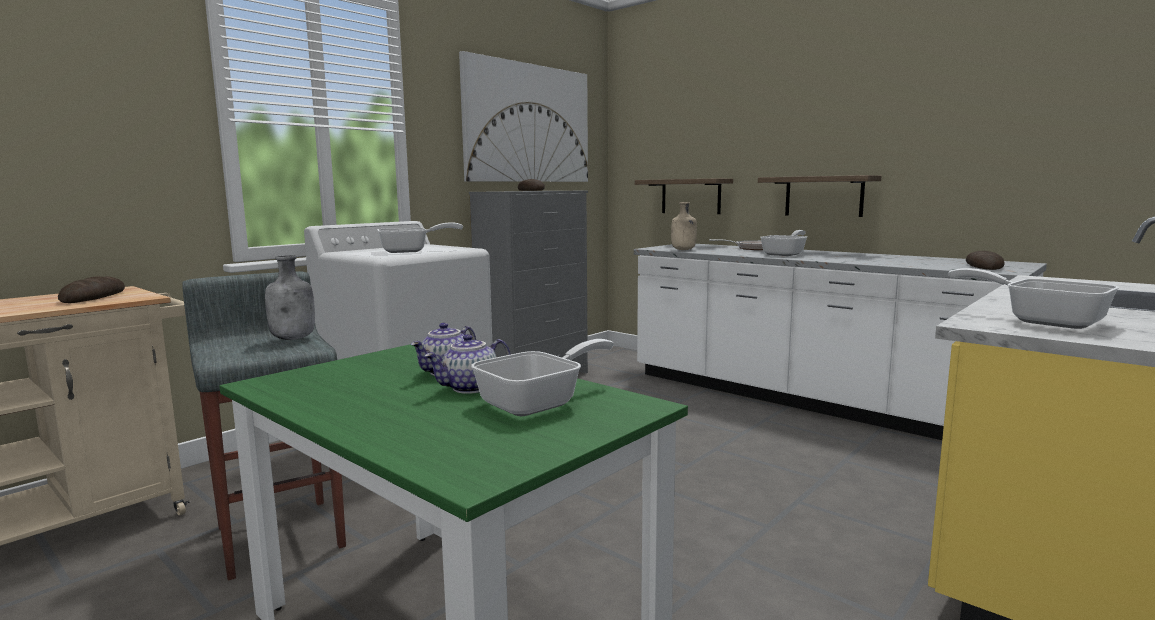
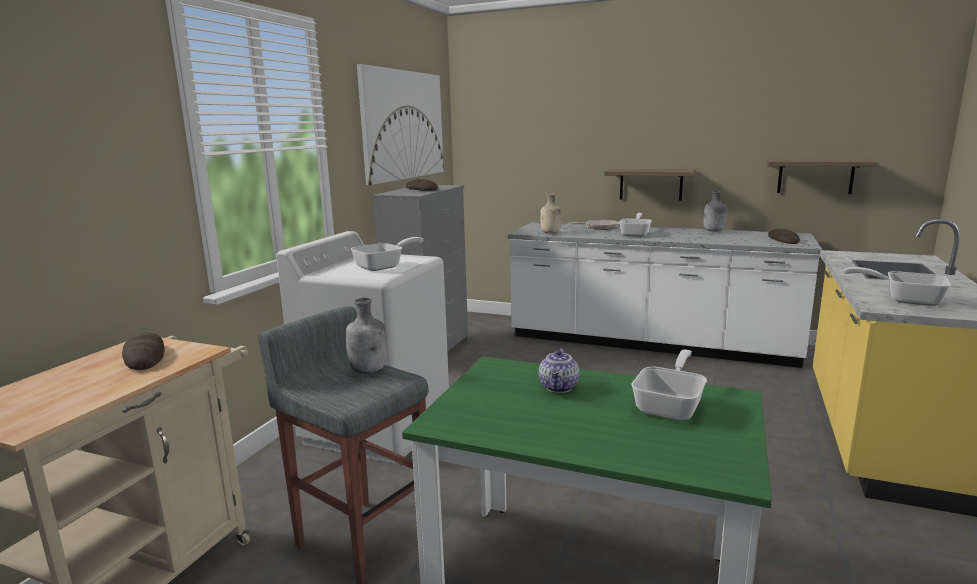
camera: 20 degrees left, 5 degrees up
(470, 388) = (604, 400): teapot -> none
(691, 196) = (535, 183): shelf -> shelf (815, 176)
(898, 256) = (713, 231): none -> grey bottle

